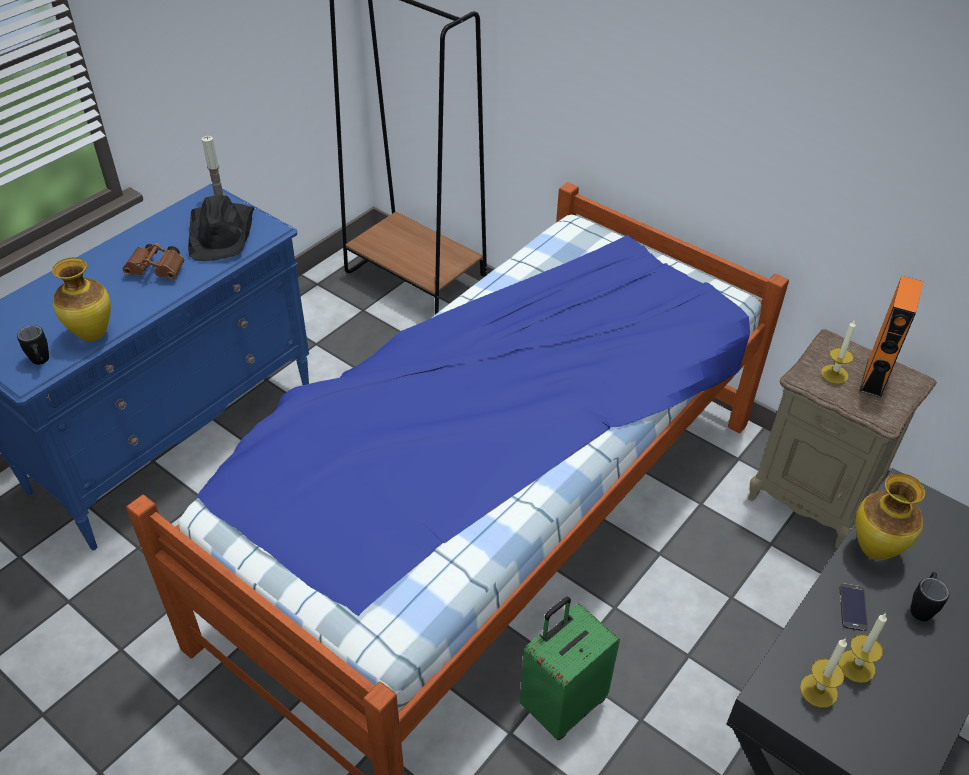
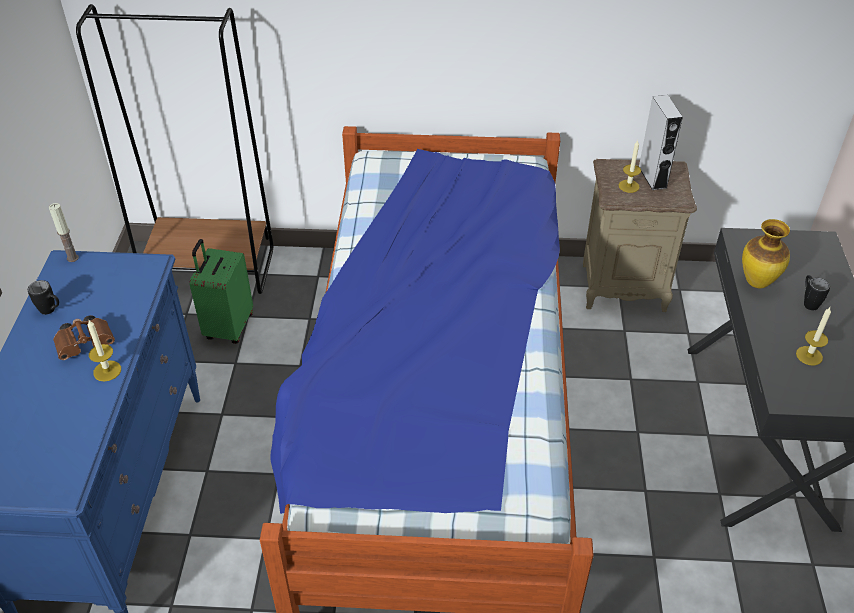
camera: 35 degrees left, 0 degrees up
(41, 362) = (63, 471): black mug -> black mug (51, 311)
(93, 335) = (87, 425): vase -> none
(222, 233) = (111, 286): black hat -> none
(562, 703) = (590, 512): green suitcase -> green suitcase (228, 327)
(818, 690) = (804, 381): candle -> candle (107, 371)
(853, 607) = (777, 323): phone -> none
(874, 377) = (652, 177): orange speaker -> grey speaker

